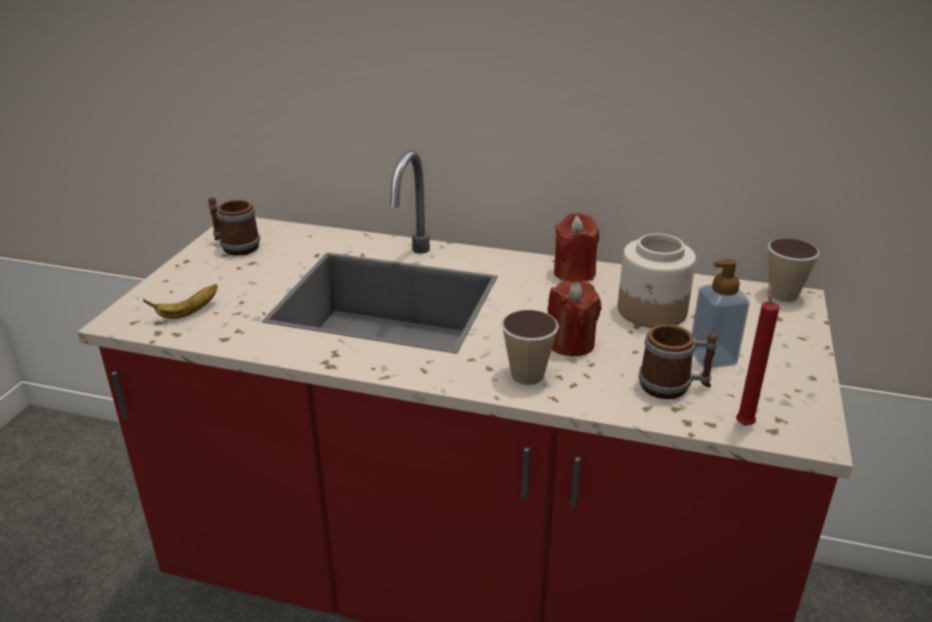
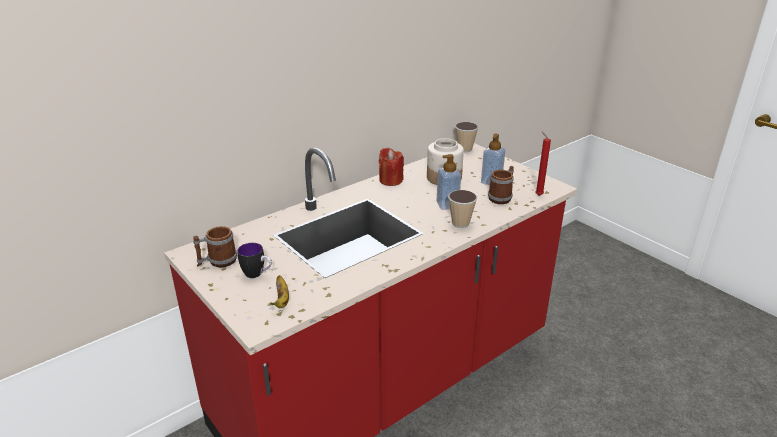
camera: 55 degrees left, 0 degrees up
(229, 278) = (257, 275): none -> mug
(570, 343) = (447, 205): red candle -> soap dispenser

